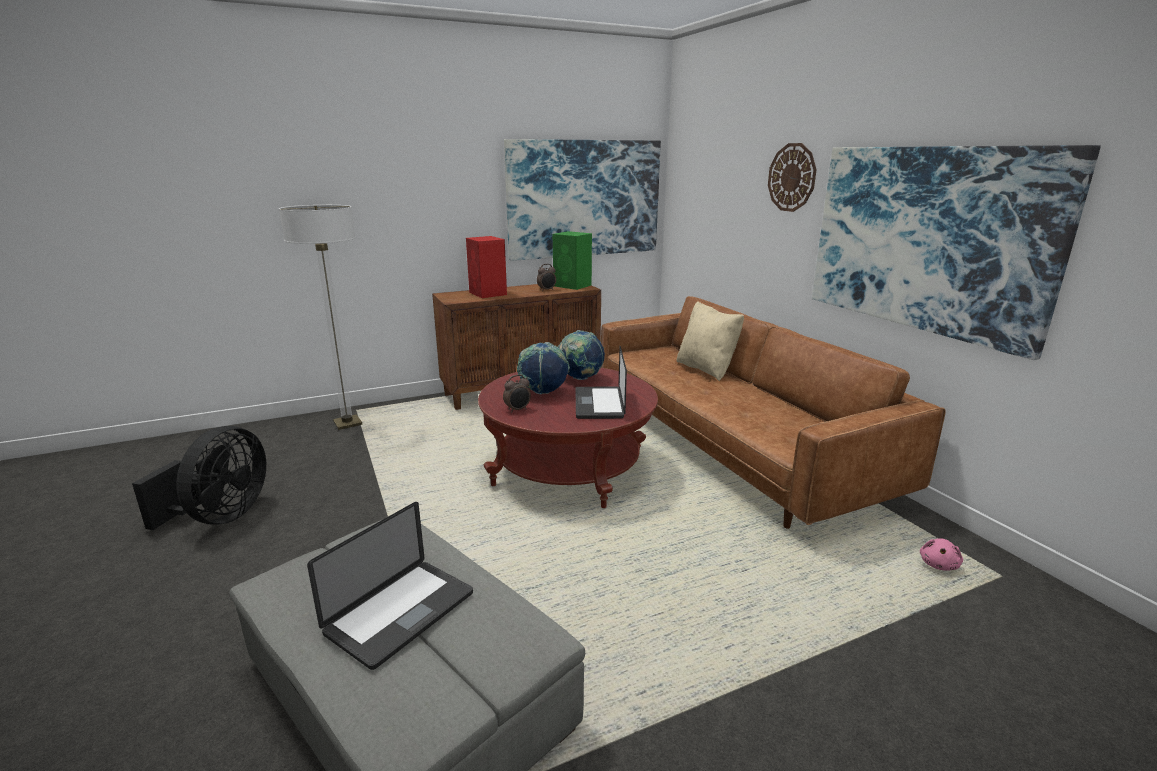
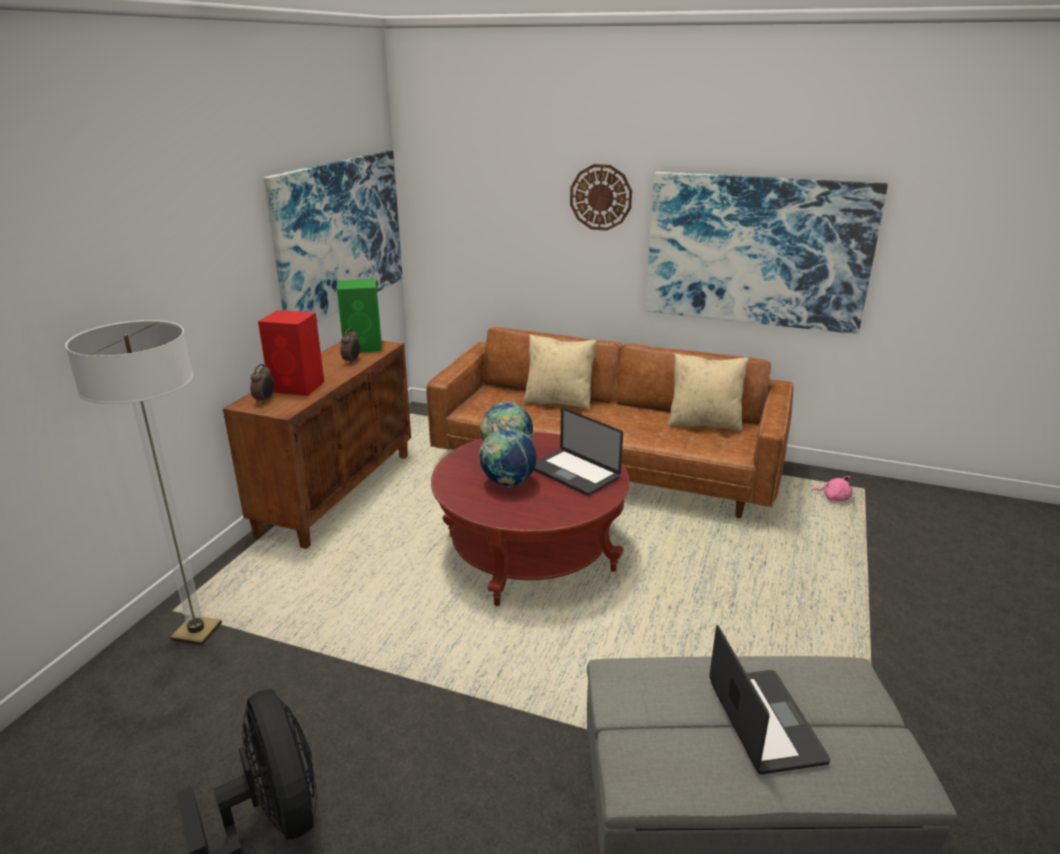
camera: 45 degrees left, 5 degrees up
(518, 410) = (525, 511): alarm clock -> alarm clock (265, 400)
(809, 421) = (704, 423): none -> beige pillow
(939, 564) = (834, 498): pink plush toy -> pink plush toy turned 45 degrees counterclockwise

